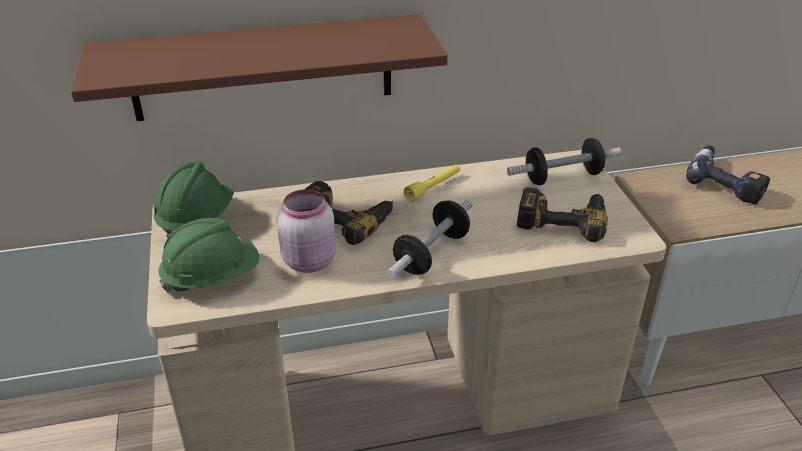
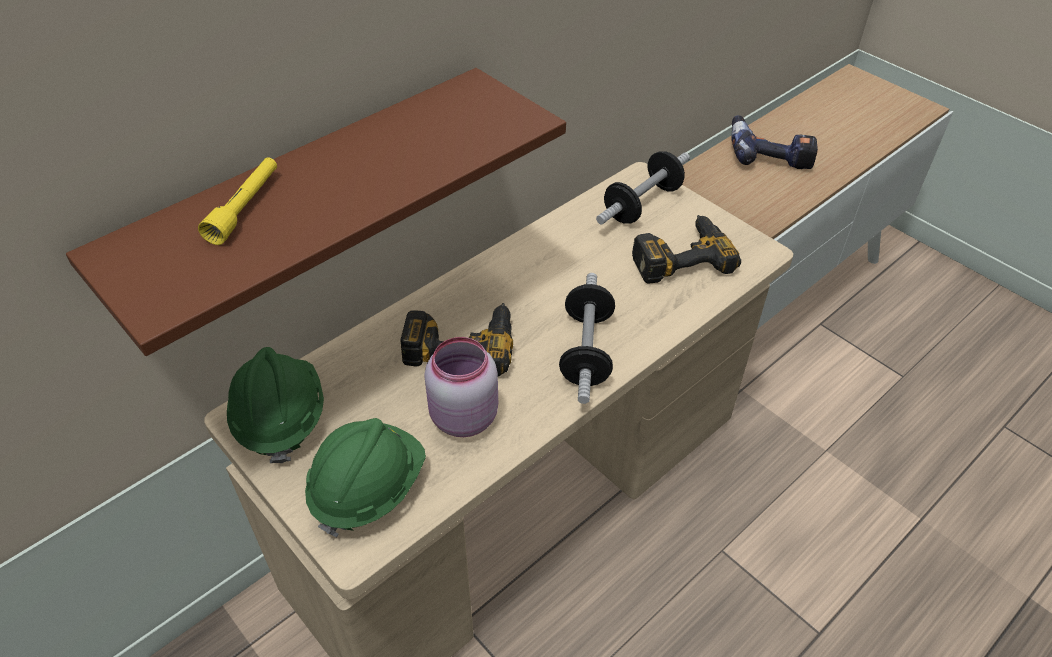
camera: 30 degrees left, 10 degrees up
(433, 187) = (523, 266): yellow flashlight -> yellow flashlight (245, 208)

